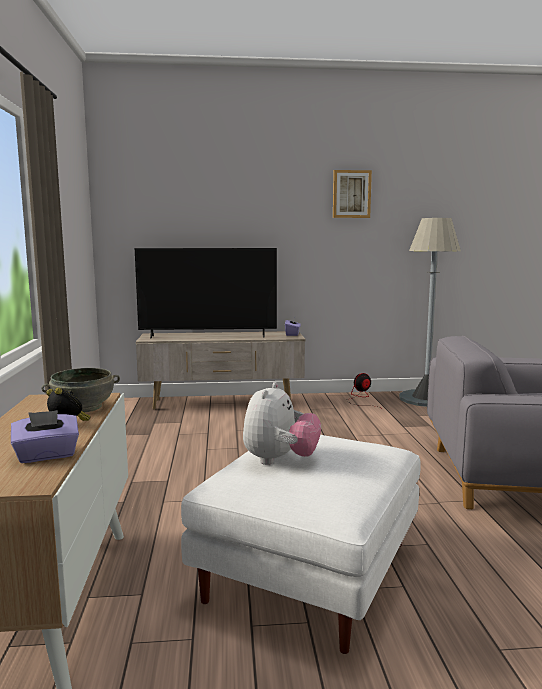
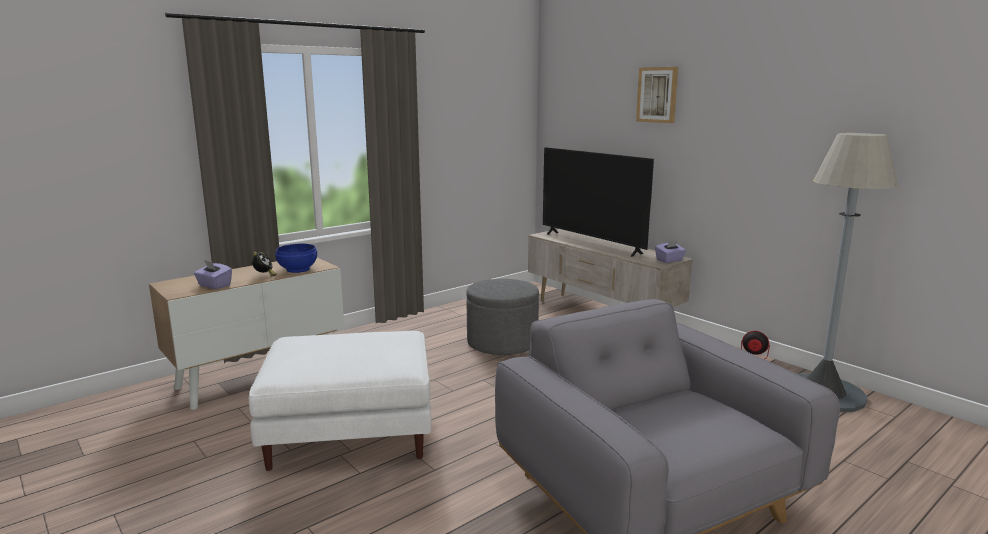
camera: 55 degrees right, 5 degrees up
(83, 407) = (298, 269): grey bowl -> blue bowl
(211, 446) = (502, 343): none -> grey ottoman
(280, 460) = (338, 342): plush toy -> none
(351, 194) = (775, 93): picture -> picture (657, 95)

